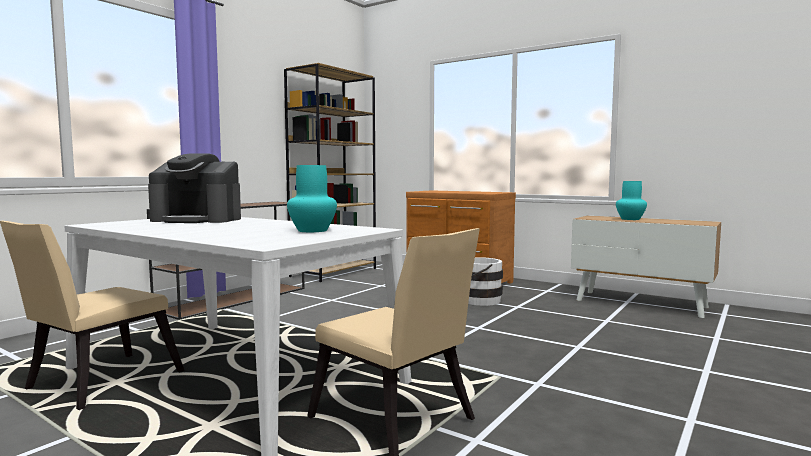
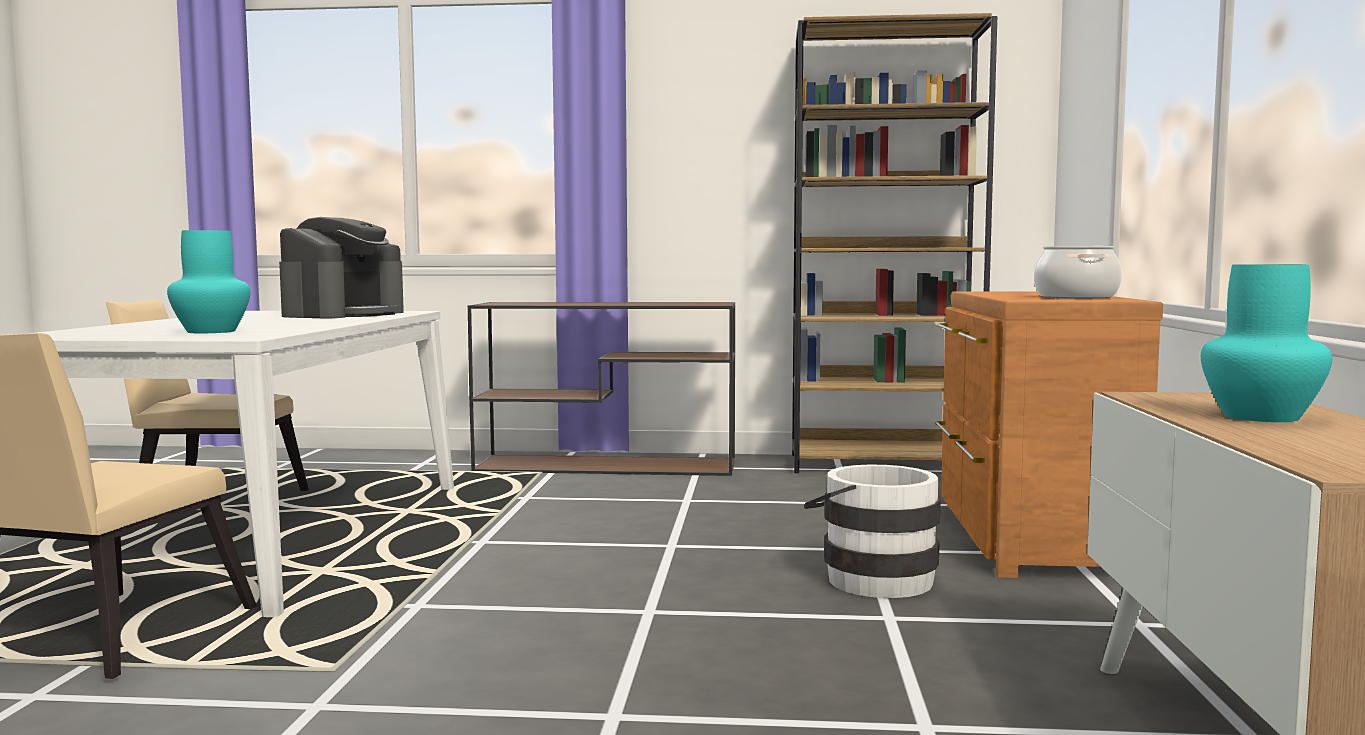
camera: 60 degrees right, 0 degrees up
(198, 220) = (344, 314): coffee machine -> coffee machine turned 135 degrees counterclockwise
(480, 192) = (1076, 297): none -> cooking pot

